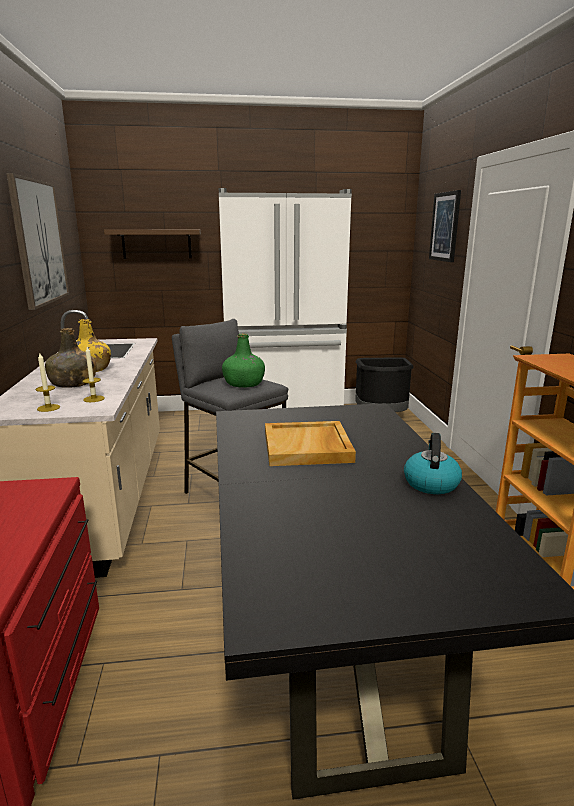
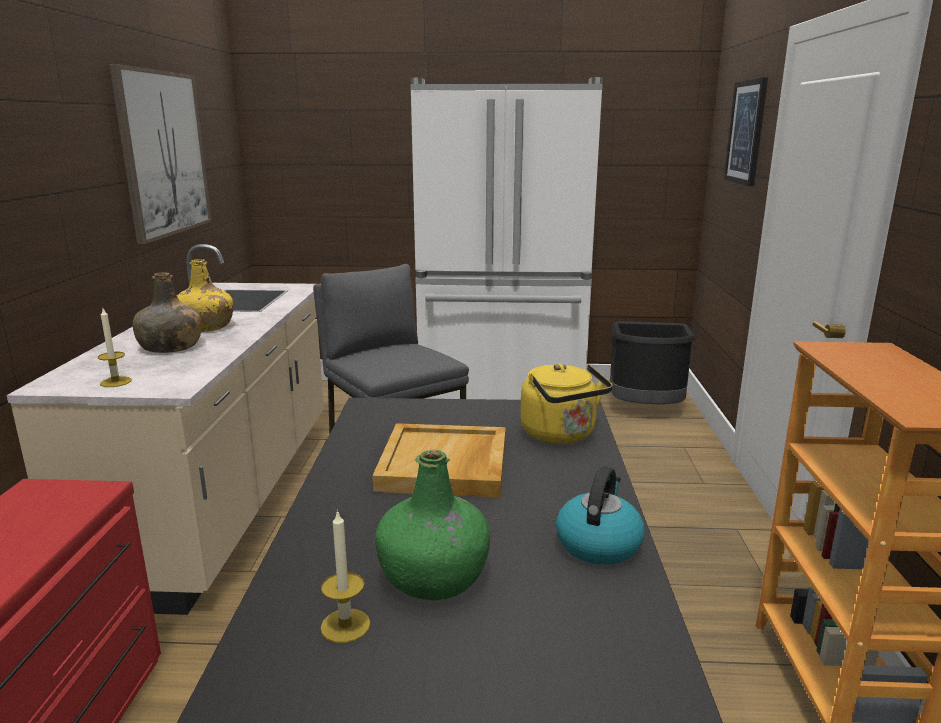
camera: 10 degrees right, 0 degrees up
(94, 399) = (181, 372): candle -> candle (345, 625)
(156, 244) = (339, 153): shelf -> none
(244, 384) = (406, 358): green bottle -> green bottle (435, 575)
(373, 424) = (561, 435): none -> yellow kettle

